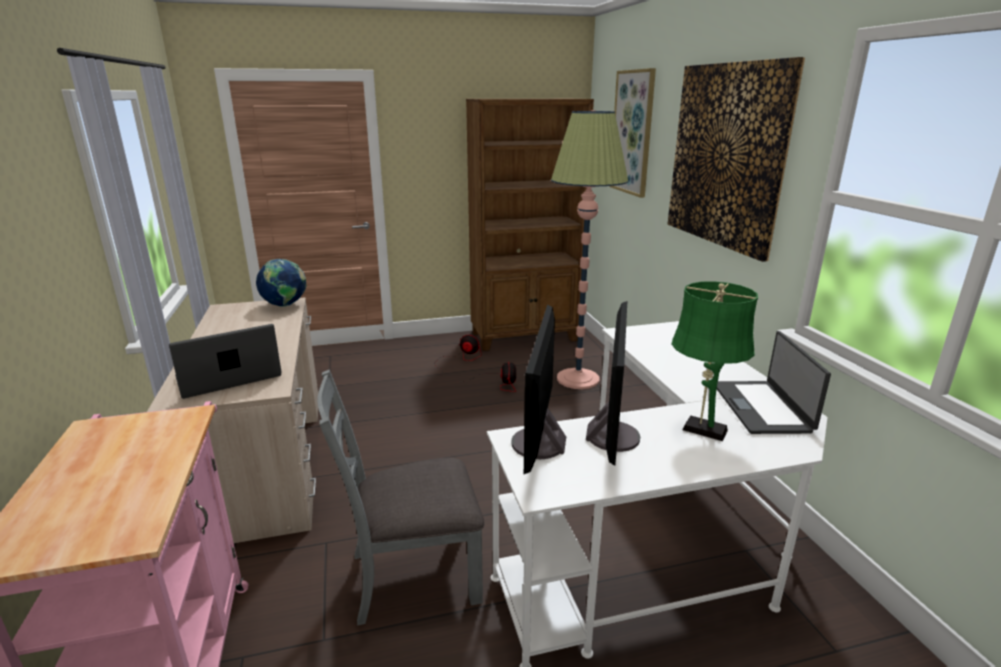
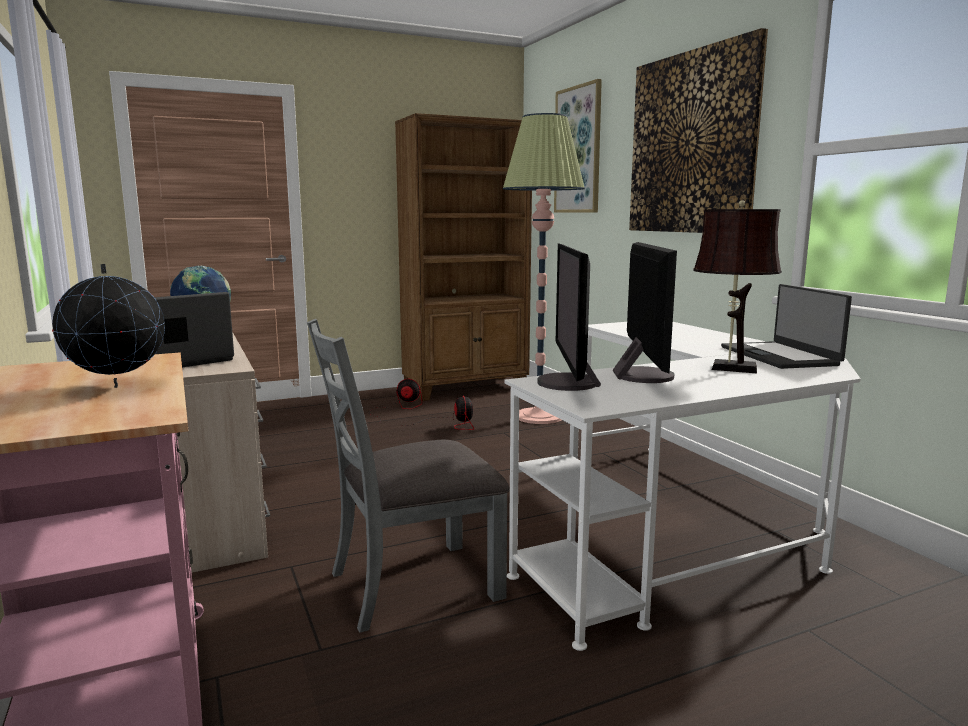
camera: 10 degrees left, 10 degrees down
(138, 473) = (118, 386): none -> globe
(700, 428) = (729, 368): green table lamp -> brown table lamp

